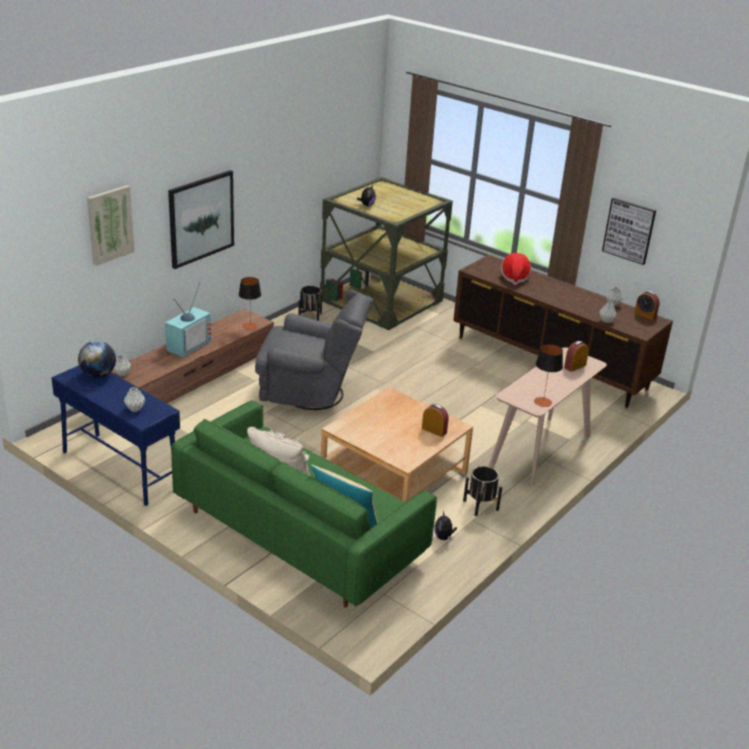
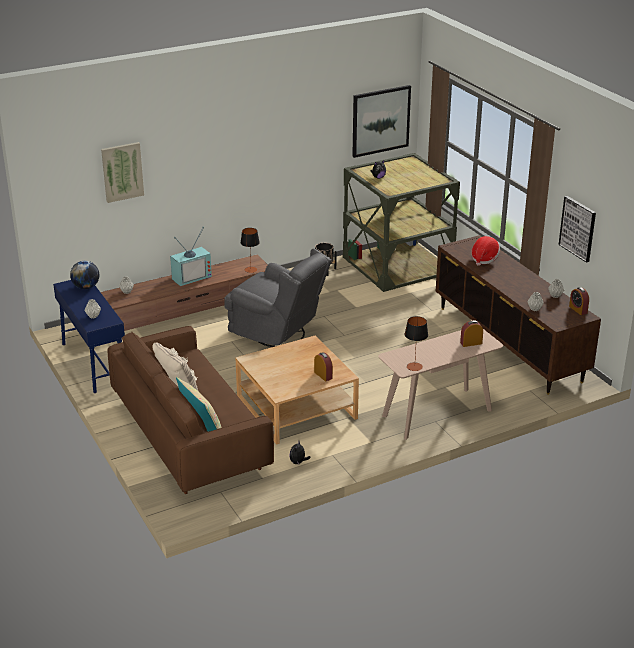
camera: 25 degrees right, 0 degrees up
(201, 218) = (212, 174): picture -> picture (380, 120)
(299, 533) = (190, 435): green sofa -> brown sofa
(481, 505) = (348, 445): black planter -> none

